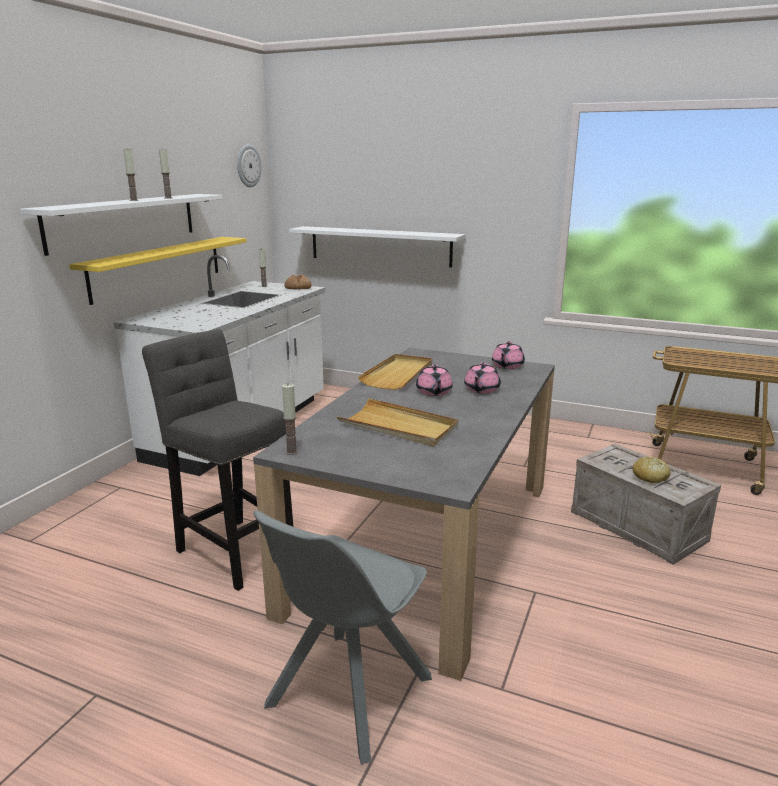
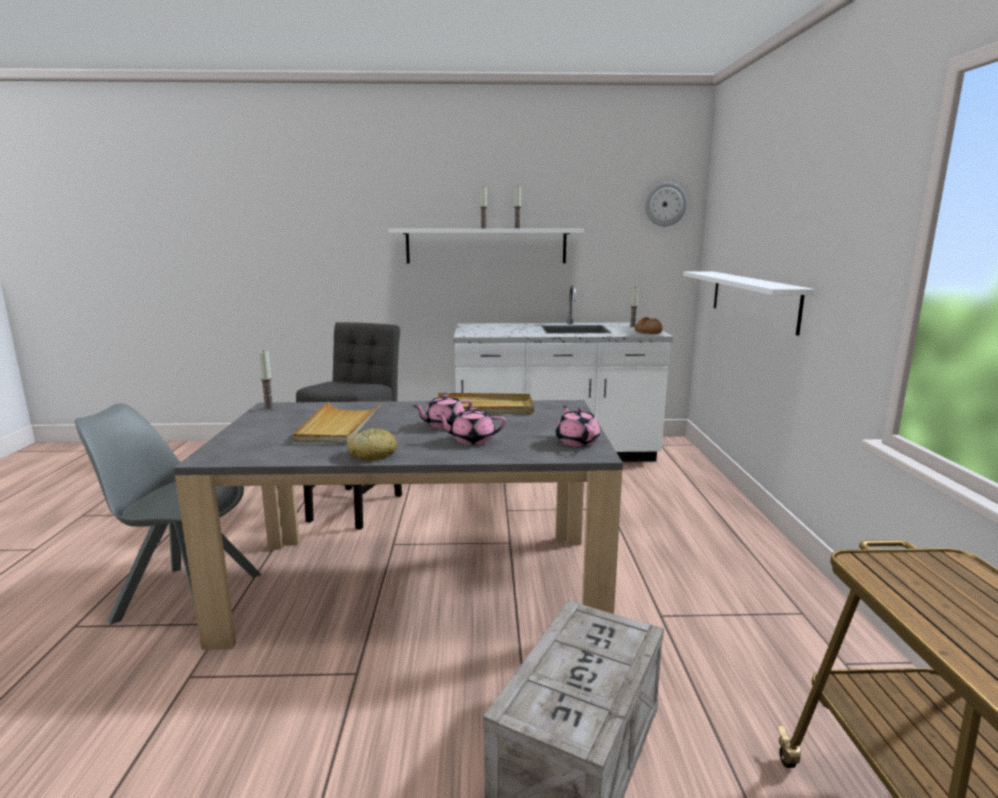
camera: 65 degrees right, 5 degrees down
(158, 267) = (518, 288): yellow shelf -> none
(507, 366) = (577, 441): pink teapot -> pink teapot turned 75 degrees clockwise
(650, 477) = (563, 672): bread -> bread (372, 454)

